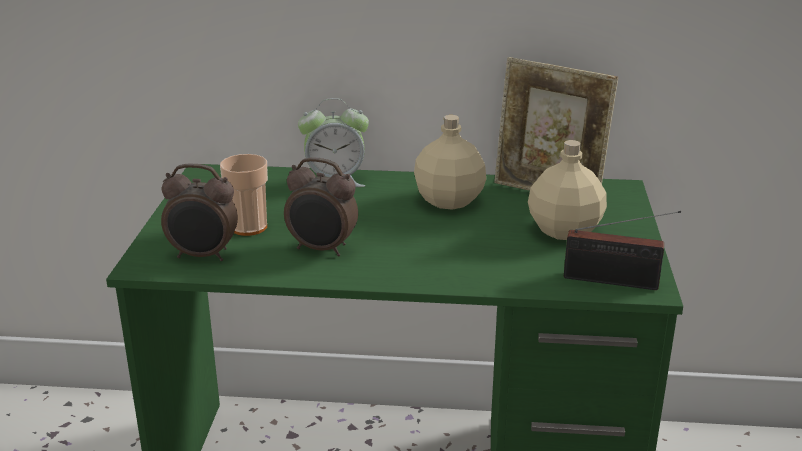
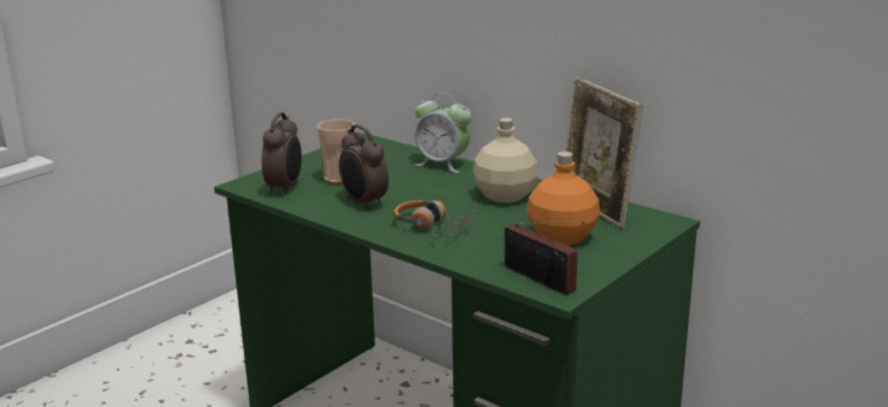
camera: 35 degrees right, 5 degrees down
(203, 256) = (285, 188): alarm clock -> alarm clock turned 120 degrees counterclockwise
(433, 255) = (433, 227): none -> headphones
(565, 230) = (563, 237): beige bottle -> orange bottle

